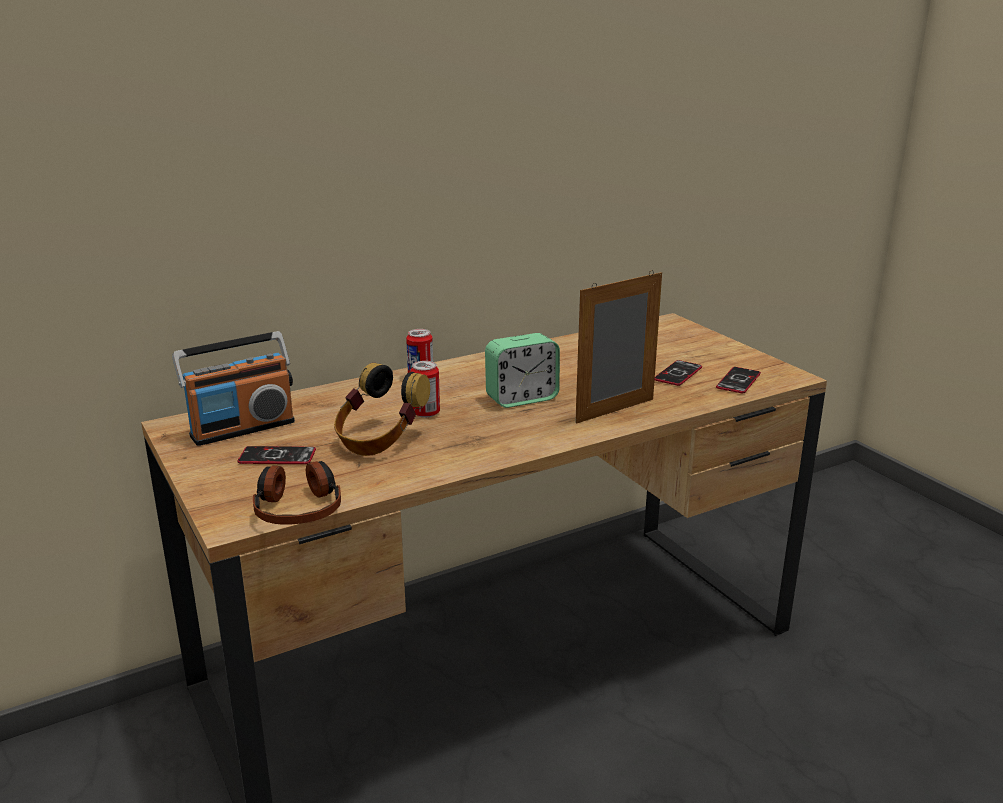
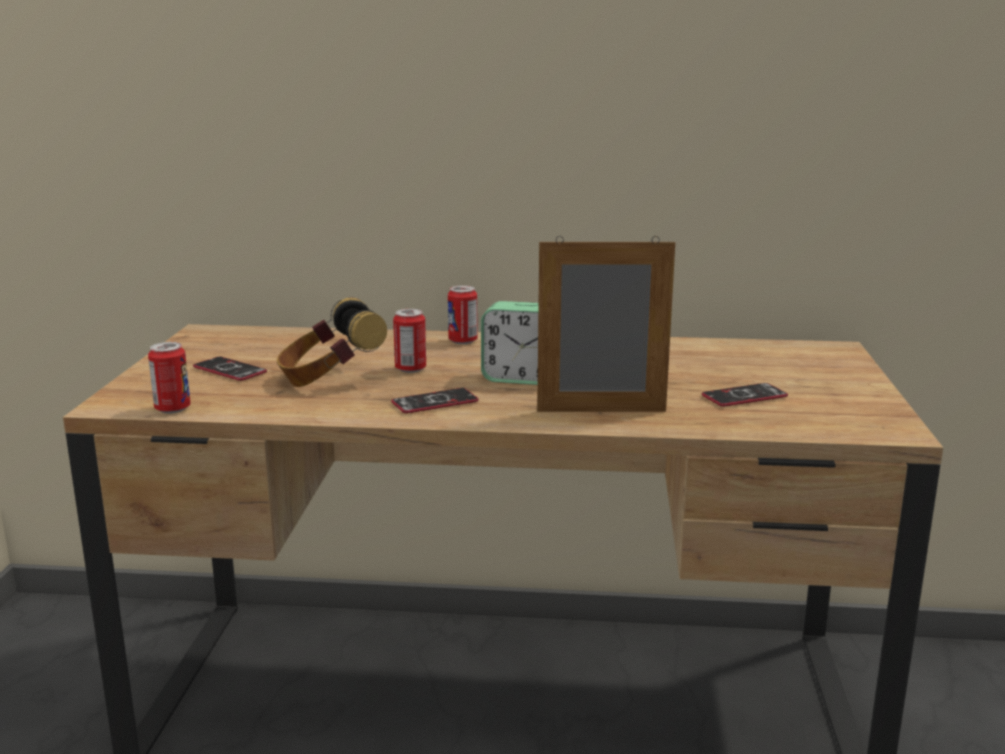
camera: 35 degrees right, 5 degrees down
(242, 429) = (245, 345): radio -> none
(298, 508) = (172, 409): headphones -> can
(738, 381) = (809, 420): phone -> phone (435, 402)

